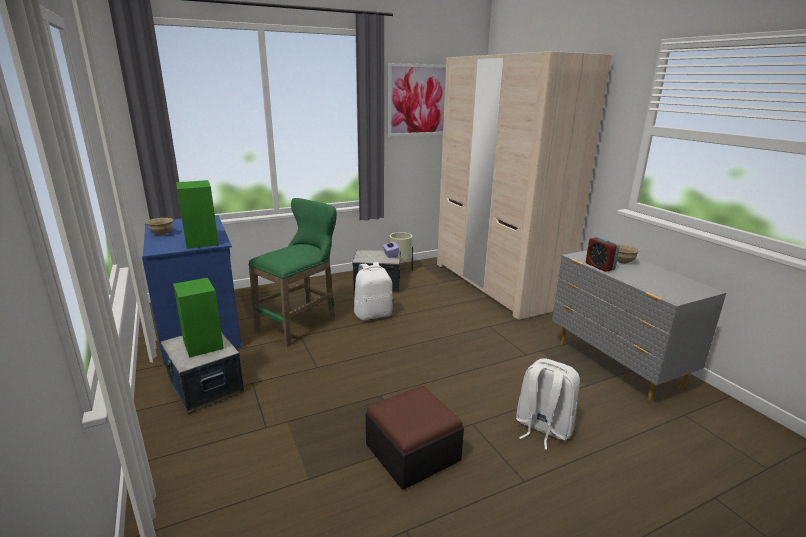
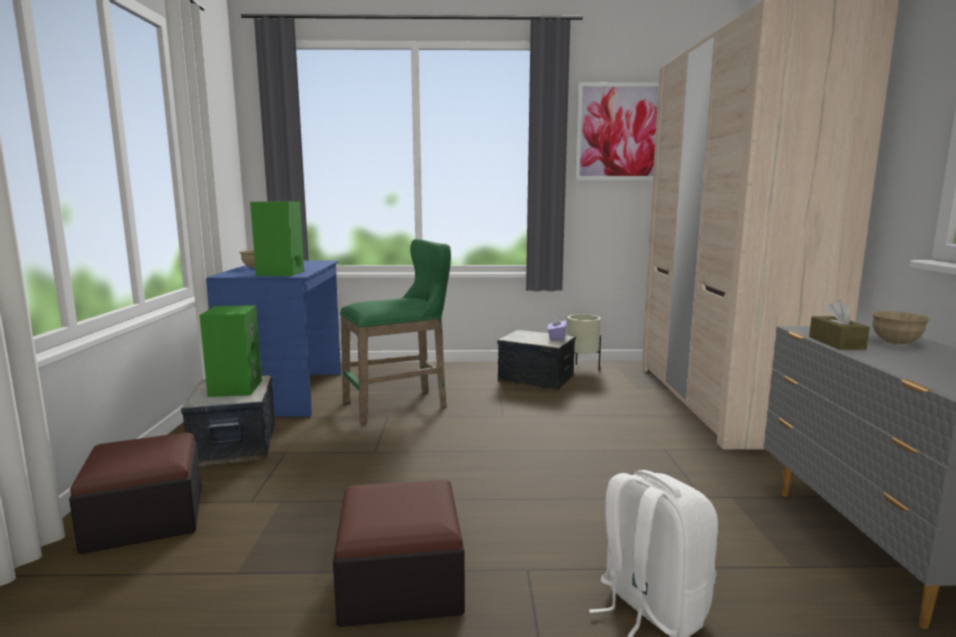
camera: 25 degrees right, 10 degrees down
(199, 461) = (145, 518): none -> ottoman
(373, 314) = (501, 409): white backpack -> none
(599, 266) = (836, 343): alarm clock -> brown tissue box

